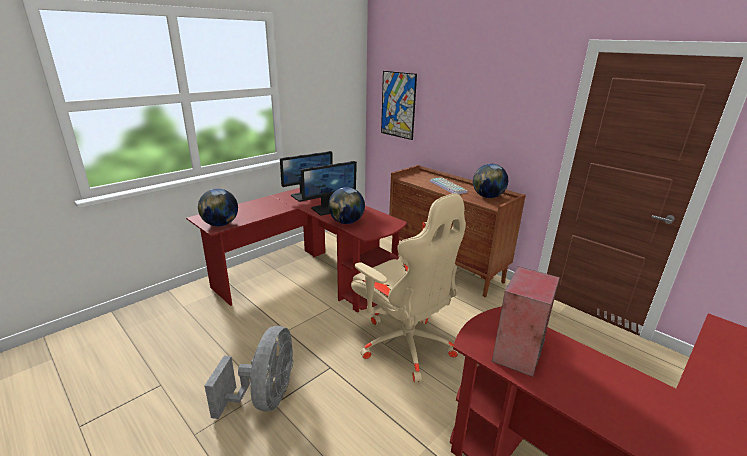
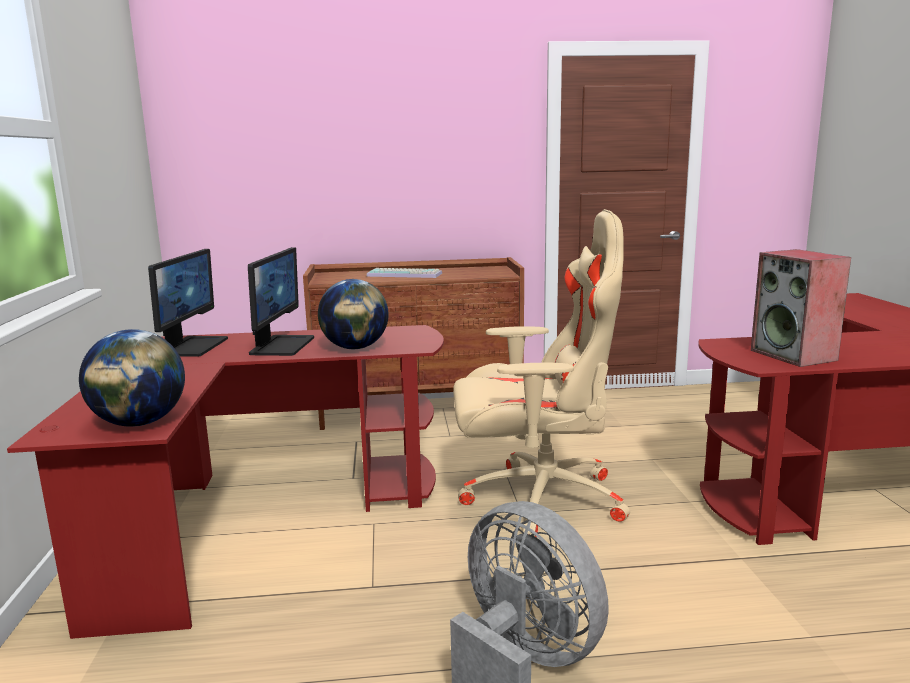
camera: 50 degrees left, 10 degrees down
(398, 105) = (240, 167): picture -> none
(487, 197) = (473, 271): globe -> none

